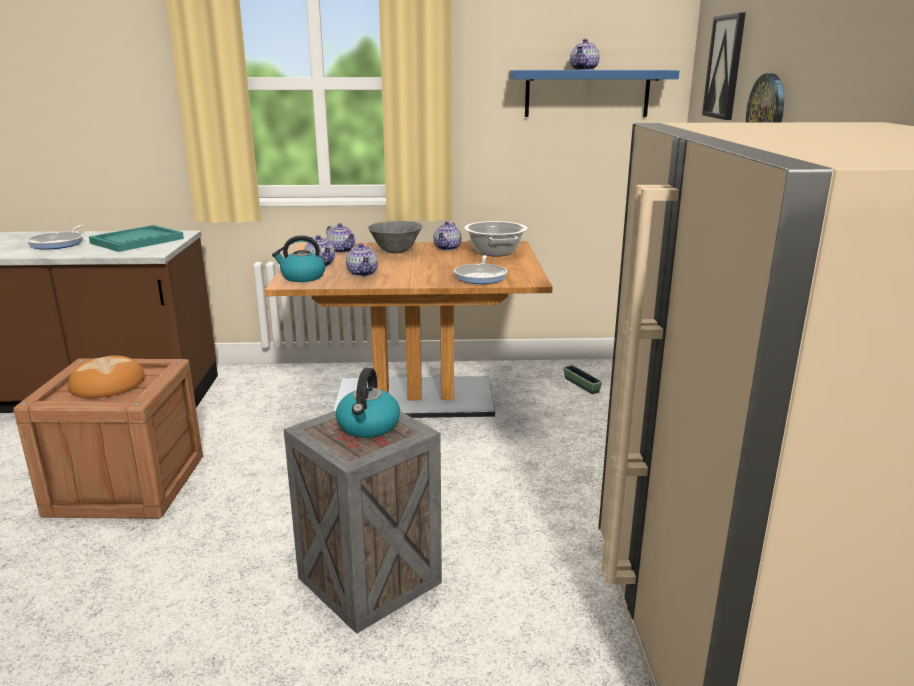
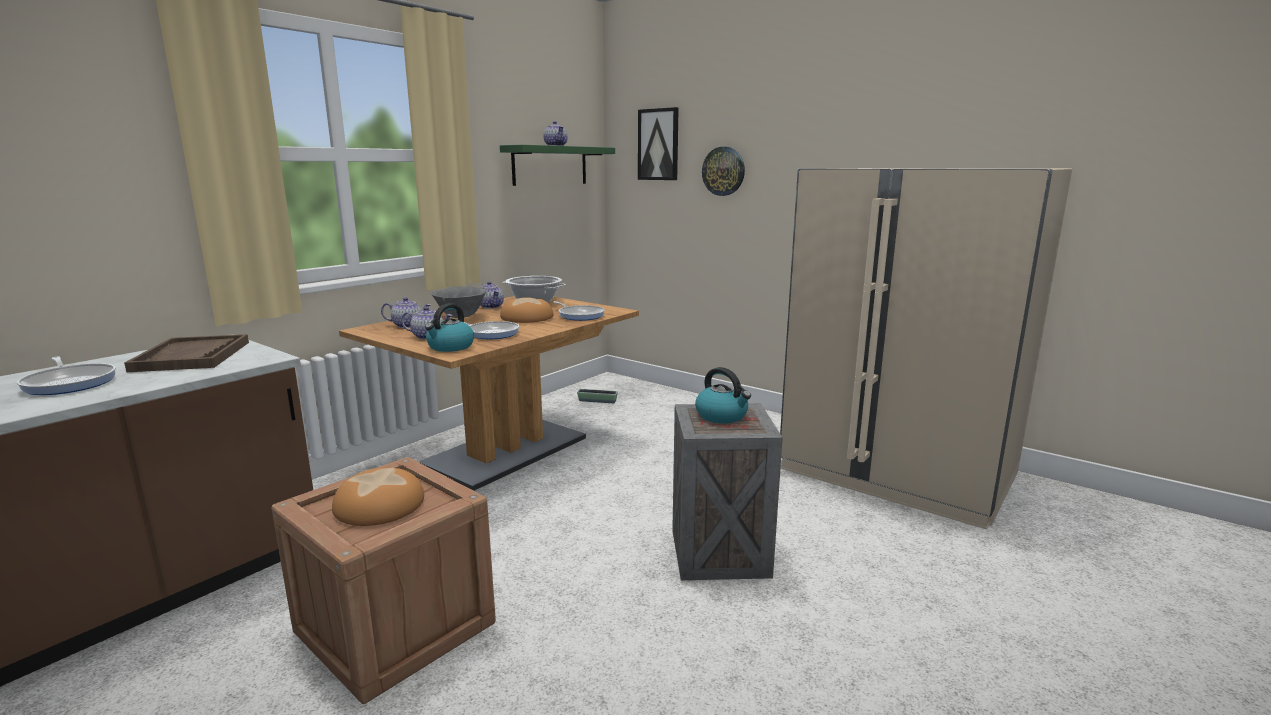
camera: 50 degrees left, 5 degrees down
(137, 241) = (192, 356): turquoise tray -> brown tray
(363, 273) = (490, 333): teapot -> frying pan
(435, 266) = (527, 317): none -> bread
(587, 93) = (550, 165): blue shelf -> green shelf

